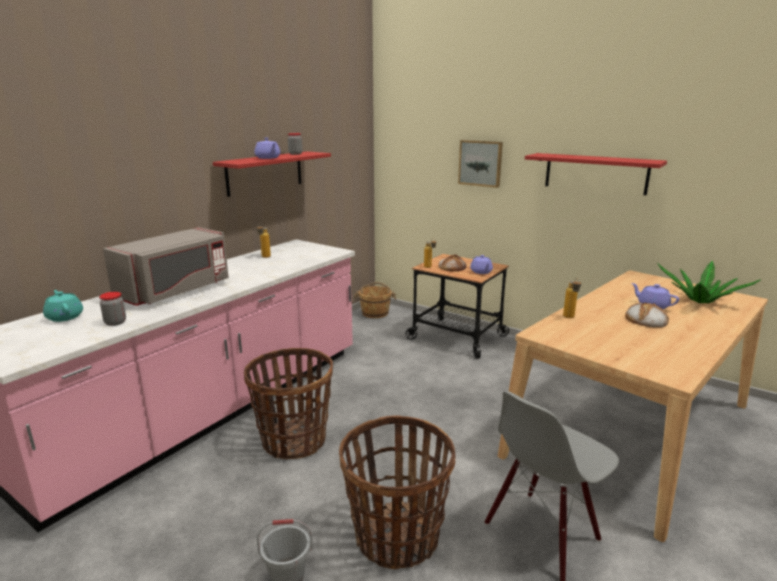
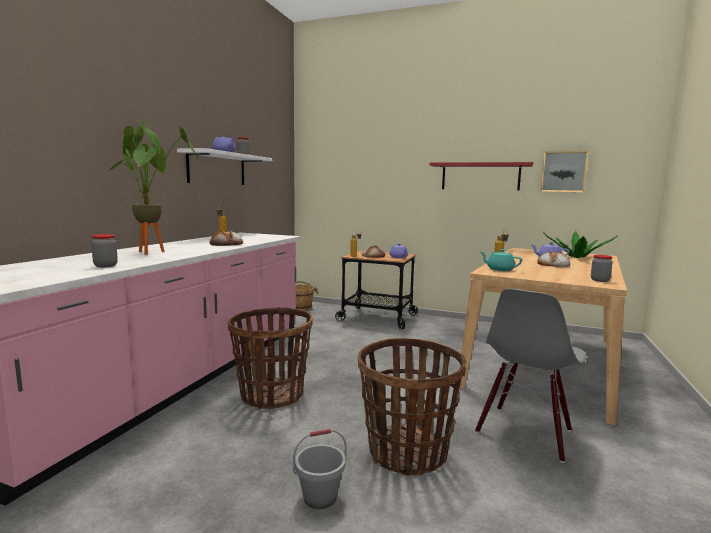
camera: 15 degrees left, 10 degrees down
(65, 317) = (42, 264): turquoise teapot -> turquoise teapot (499, 269)
(176, 291) = (153, 252): grey microwave -> potted plant
(260, 272) = (227, 244): none -> bread
(265, 173) = (217, 169): red shelf -> white shelf
(480, 163) = (388, 174): picture -> picture (563, 172)
(674, 366) = (599, 280): none -> jar

